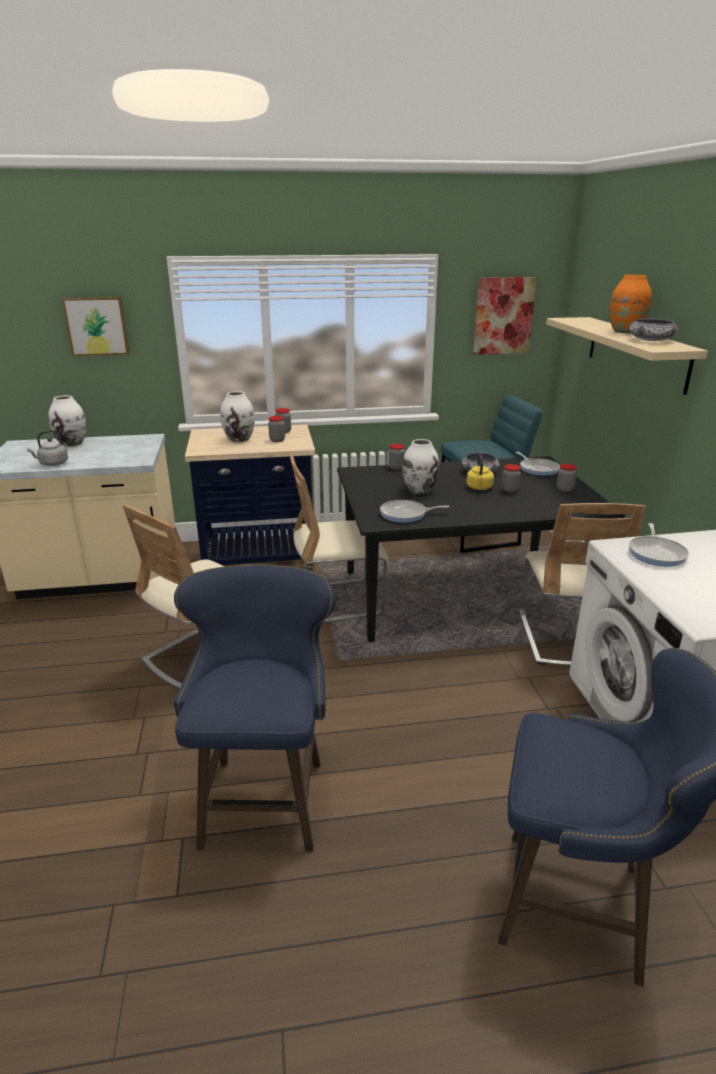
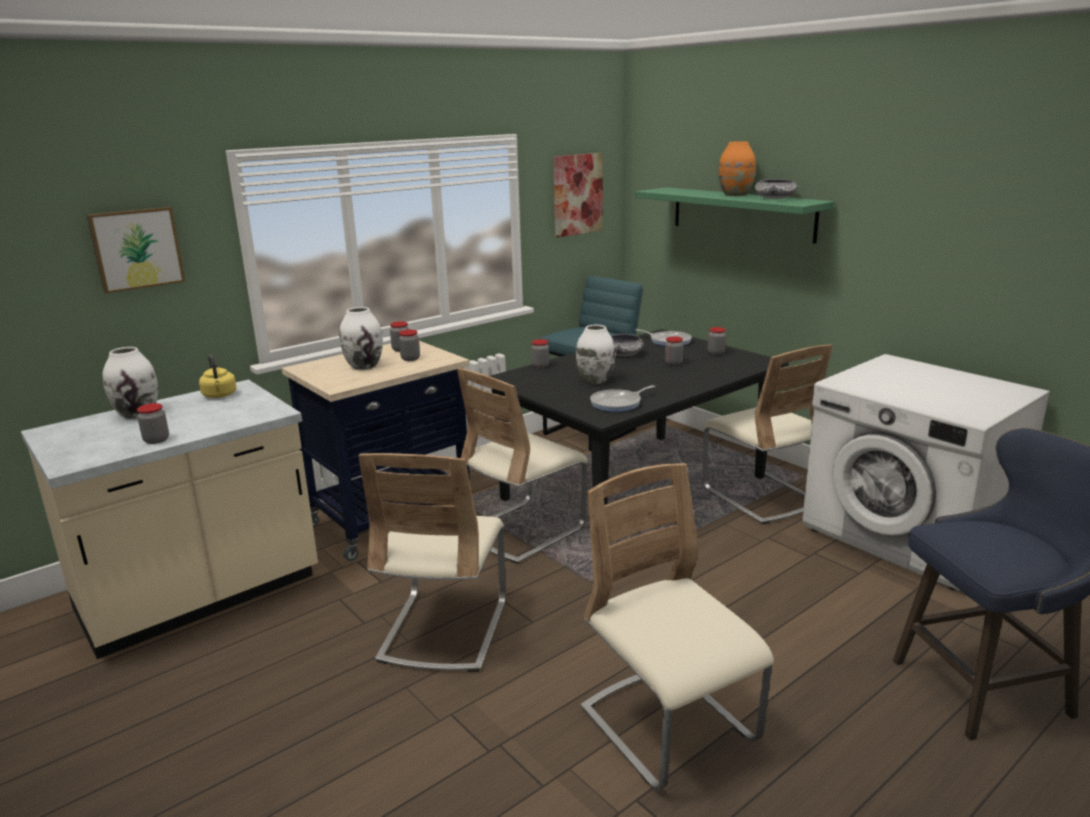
camera: 30 degrees left, 5 degrees down
(52, 464) = (156, 440): grey kettle -> jar
(264, 797) = (668, 727): blue stool -> beige chair
(479, 488) = (645, 367): yellow kettle -> yellow kettle (220, 396)
(636, 352) = (742, 213): beige shelf -> green shelf
(656, 553) = (874, 379): frying pan -> none

